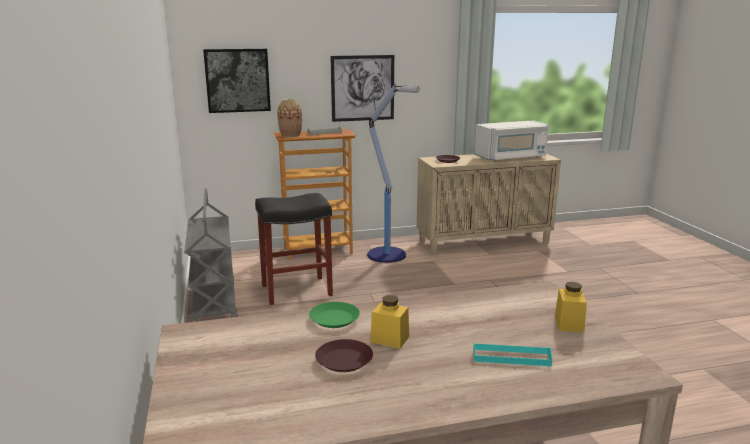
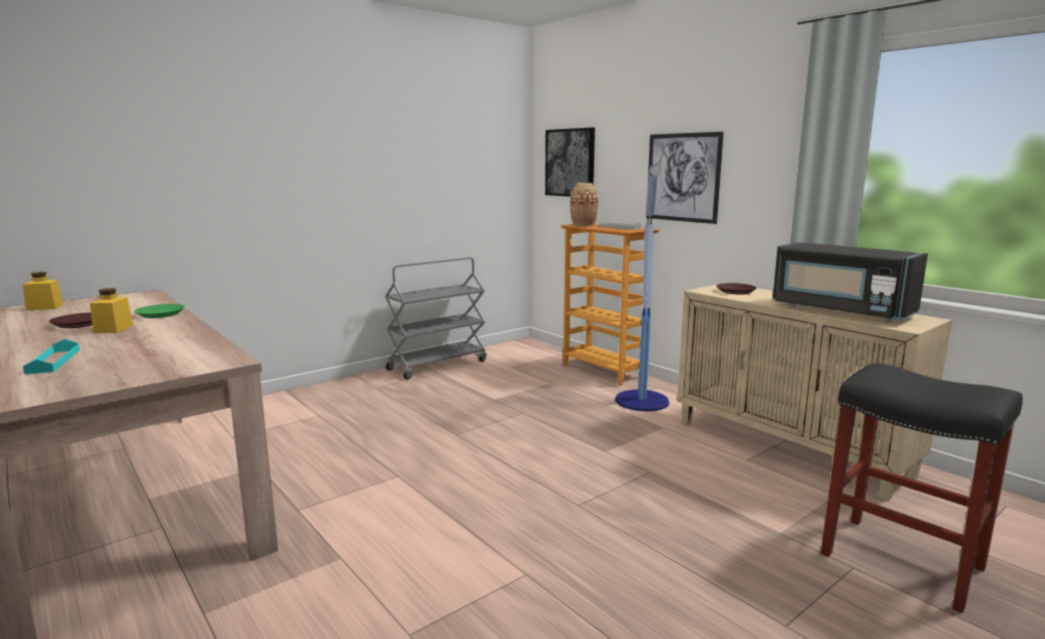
camera: 65 degrees right, 5 degrees down
(297, 290) = (497, 384): black stool -> black stool (904, 561)
(511, 157) = (840, 311): white microwave -> black microwave
(569, 324) = (124, 375): yellow jar -> yellow jar (45, 307)

